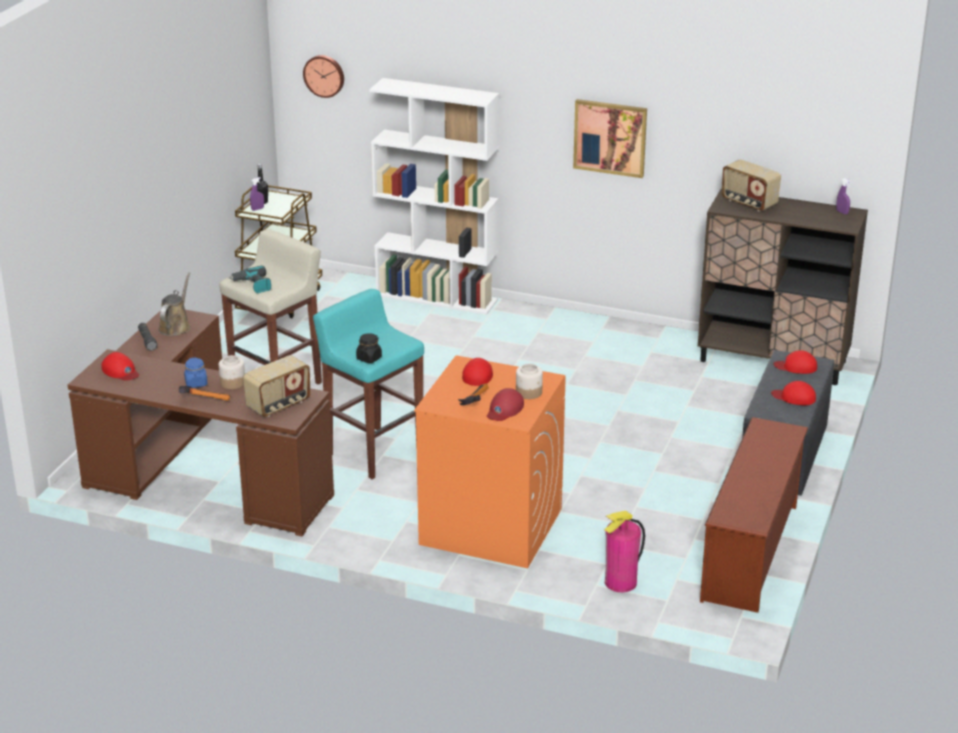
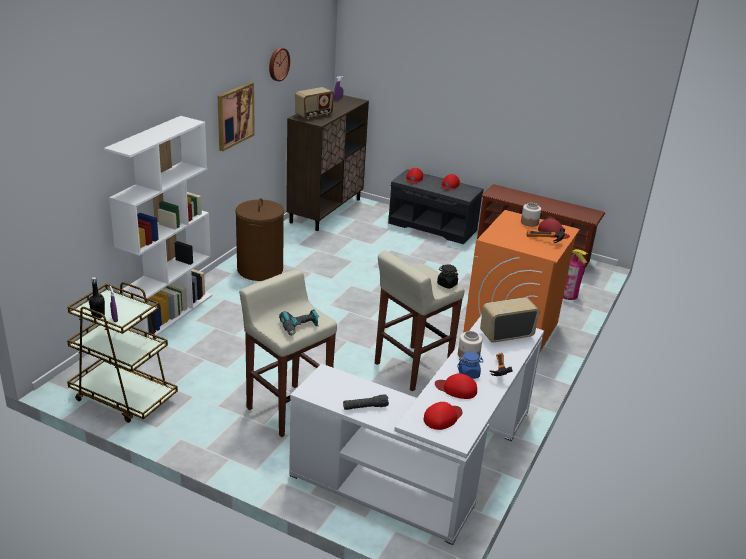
camera: 85 degrees left, 0 degrees up
(176, 326) = (339, 389): brown watering can -> none
(197, 471) = (430, 465): brown desk -> white desk
(279, 405) = (506, 335): radio -> radio turned 75 degrees counterclockwise
(324, 75) = (51, 175): wall clock -> wall clock (278, 64)
(373, 452) = (411, 368): turquoise stool -> beige stool
(478, 374) = (505, 235): red cap -> red cap (456, 389)
(564, 335) = (260, 270): none -> brown laundry basket

